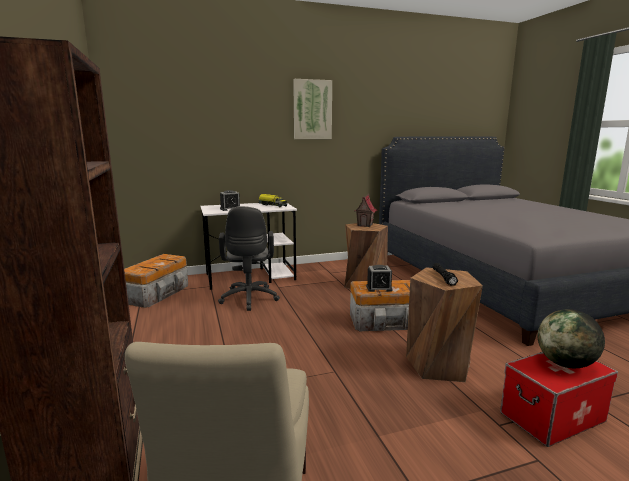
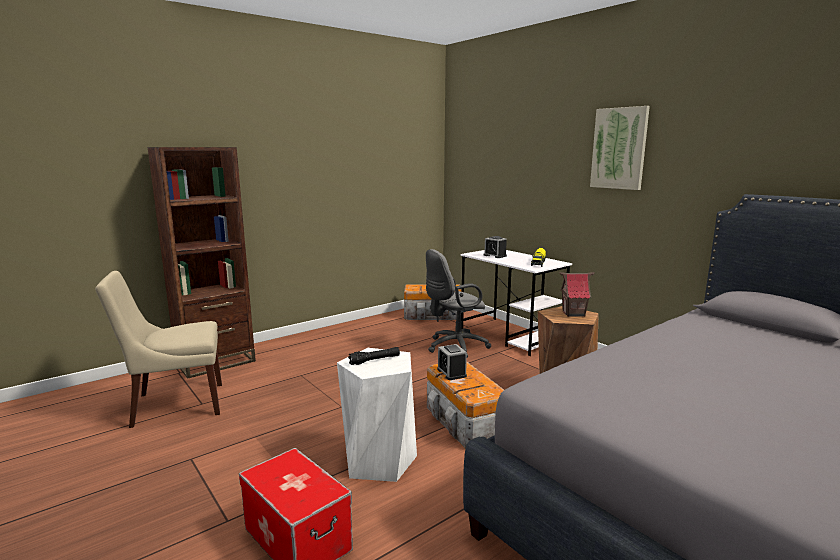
camera: 70 degrees right, 0 degrees up
(439, 364) = (379, 460): brown stool -> white stool
(565, 364) = (300, 485): globe -> none

